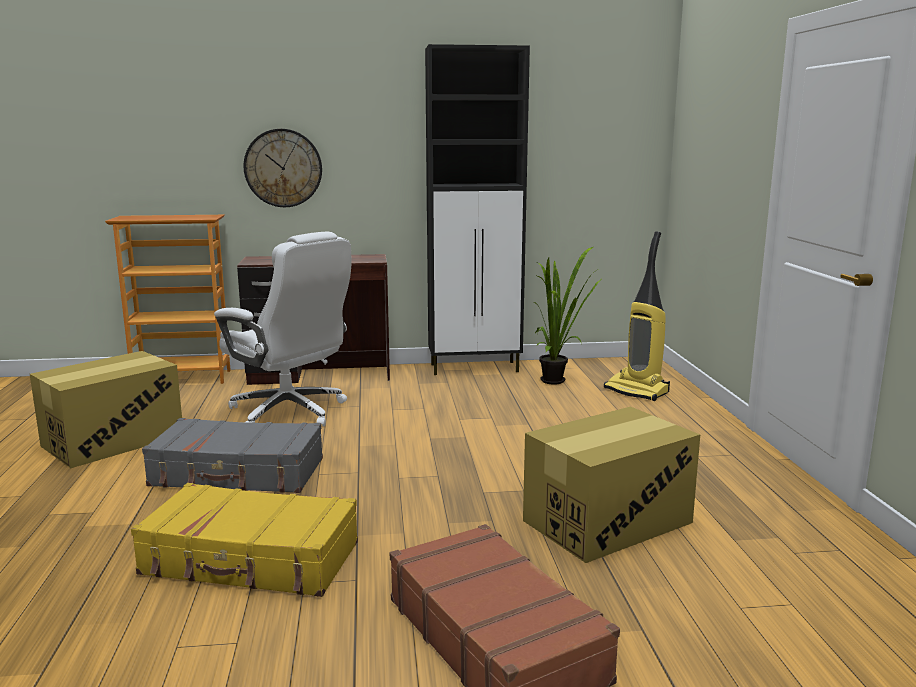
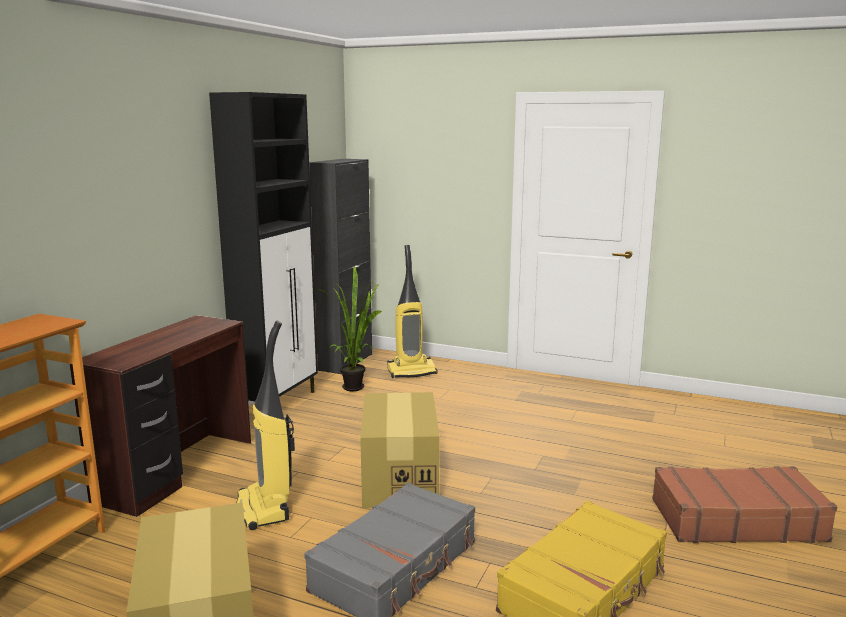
camera: 60 degrees left, 0 degrees up
(283, 168) = (96, 239): wall clock -> none
(290, 412) = (265, 509): white office chair -> vacuum cleaner
(607, 364) = (345, 362): none -> black cabinet
(608, 521) = (608, 445): cardboard box -> cardboard box (400, 479)

